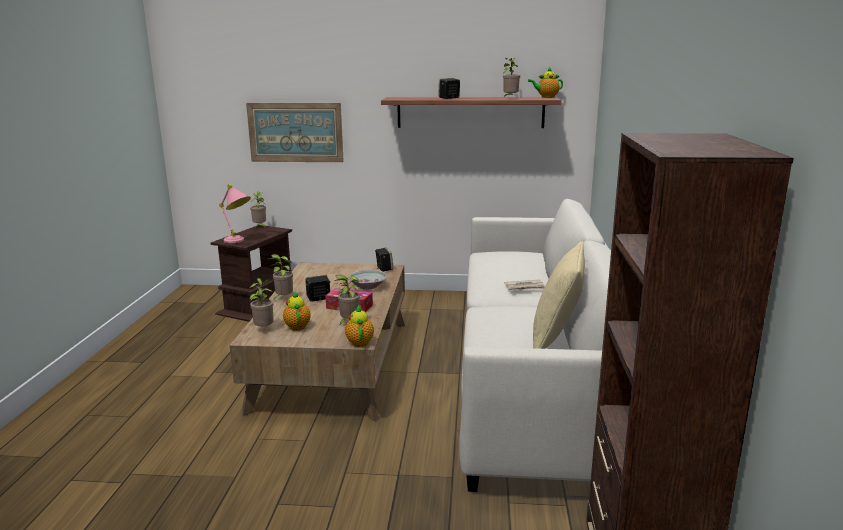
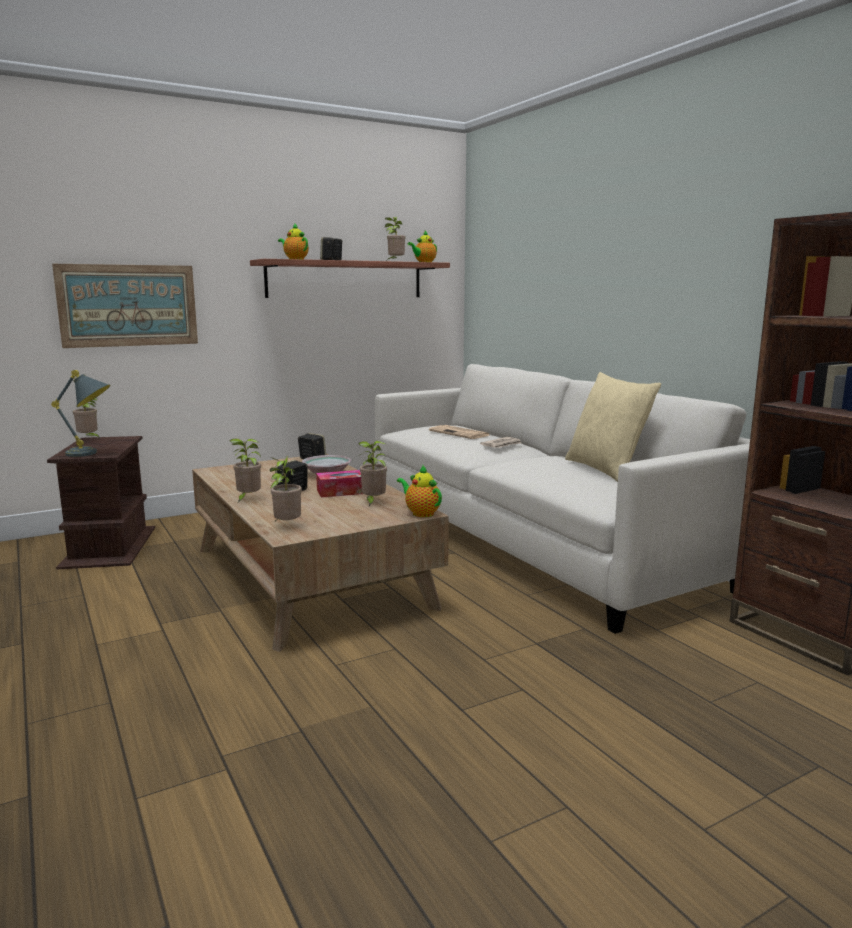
camera: 35 degrees left, 5 degrees down
(238, 241) = (92, 453): pink table lamp -> grey table lamp
(297, 326) = (321, 516): teapot -> teapot (295, 259)
(516, 266) = (460, 433): none -> newspaper

